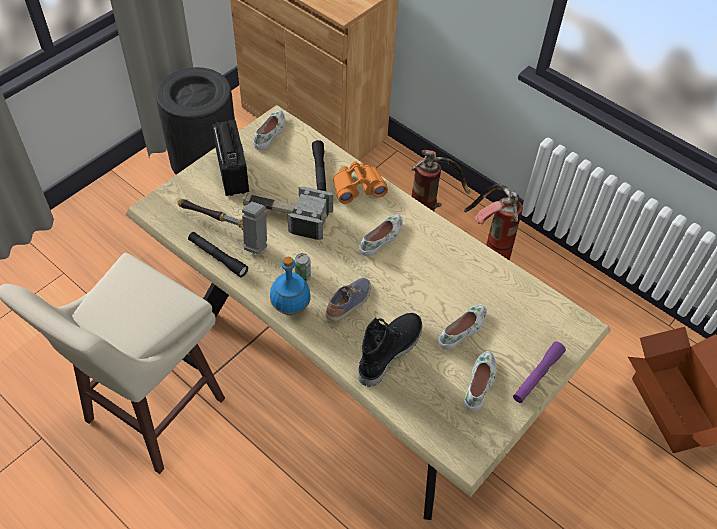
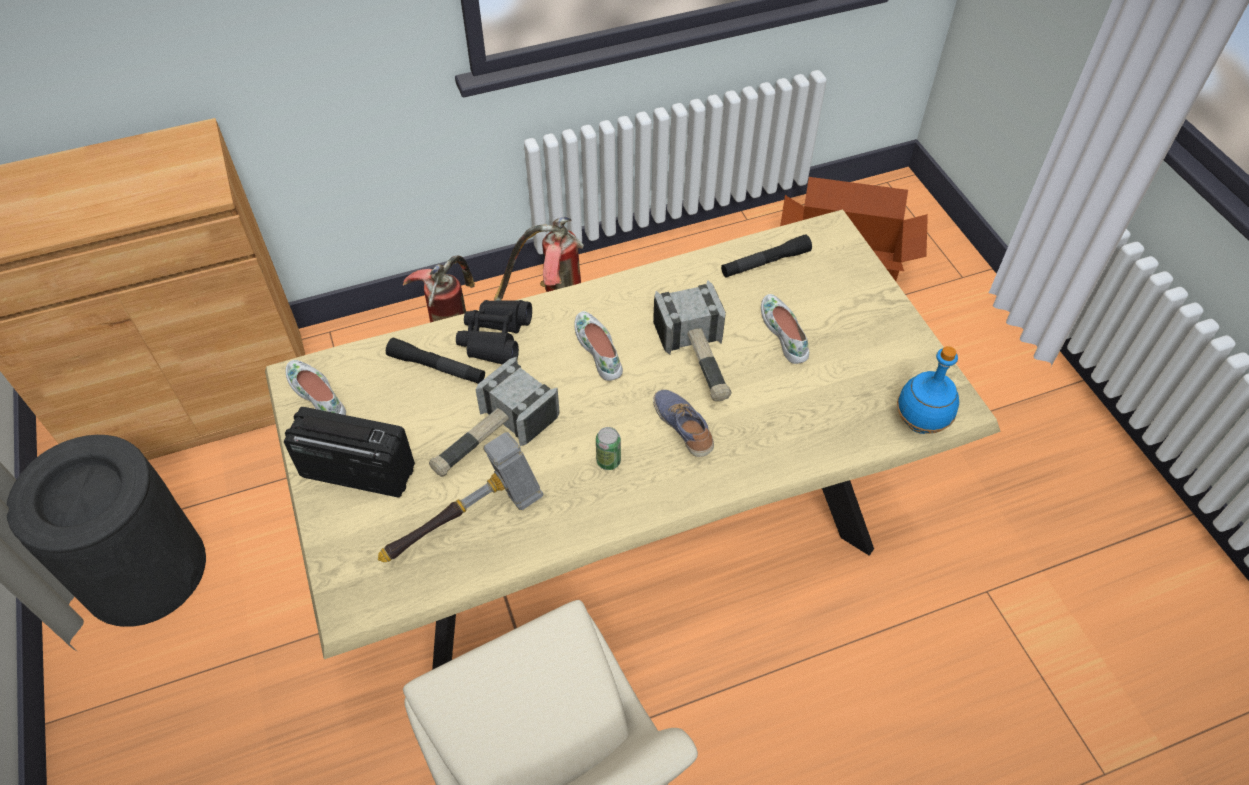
camera: 60 degrees left, 0 degrees up
(218, 257) = (509, 552): black flashlight -> black flashlight (765, 263)
(291, 308) = (653, 496): blue bottle -> blue bottle (921, 423)
(358, 187) = (495, 338): orange binoculars -> black binoculars
(388, 352) = (779, 418): black boot -> none
(408, 292) = (699, 359): none -> hammer
(480, 384) = (867, 351): white shoe -> none
(537, 375) = (879, 296): purple flashlight -> none

